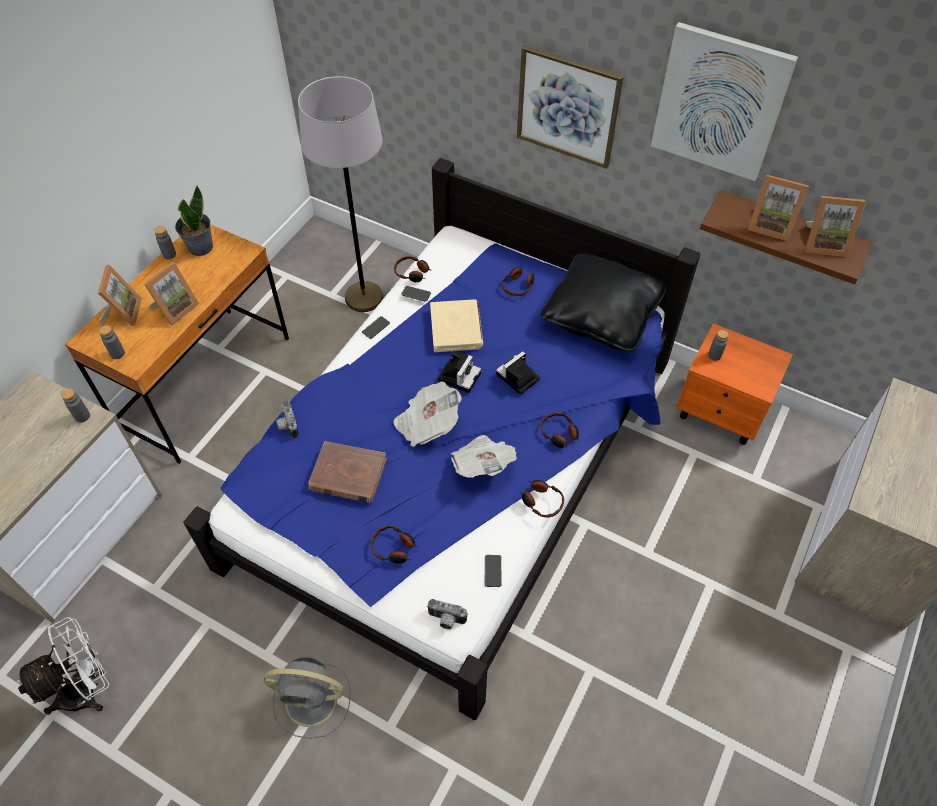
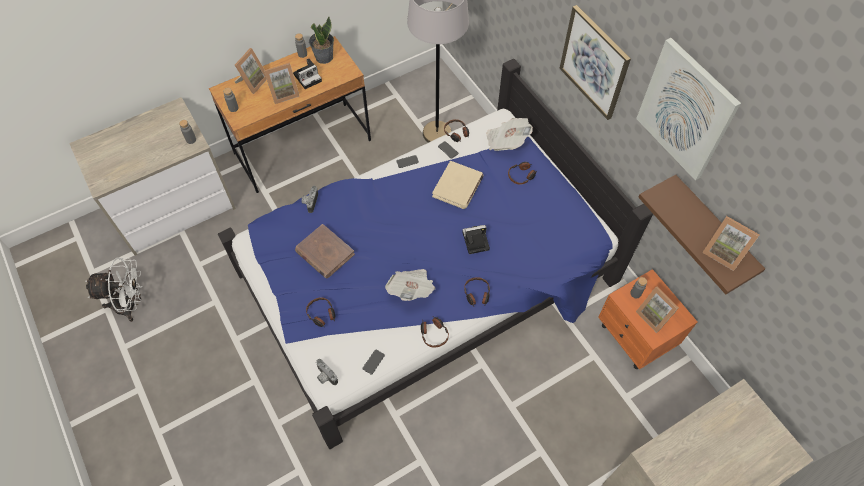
camera: 30 degrees right, 5 degrees up
(313, 700) = (245, 382): grey fan -> none
(427, 424) = (395, 244): newspaper -> newspaper (506, 141)
(459, 375) = (437, 221): camera -> camera (308, 77)
(601, 315) = (566, 224): black pillow -> none
(770, 225) = (692, 219): picture frame -> picture frame (654, 315)

